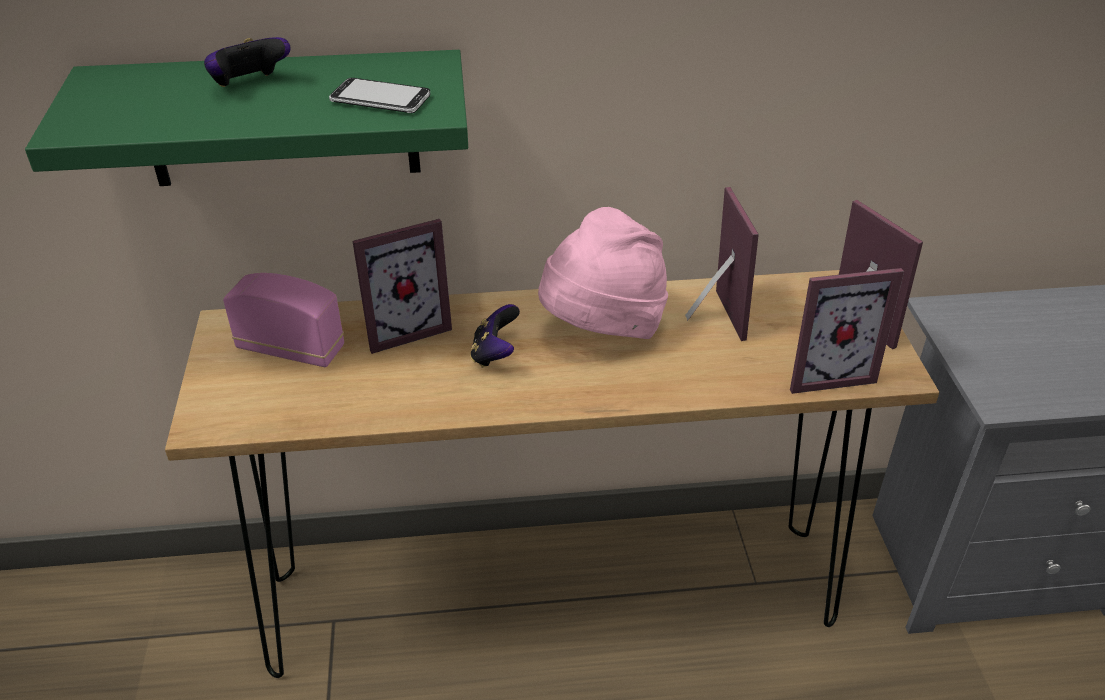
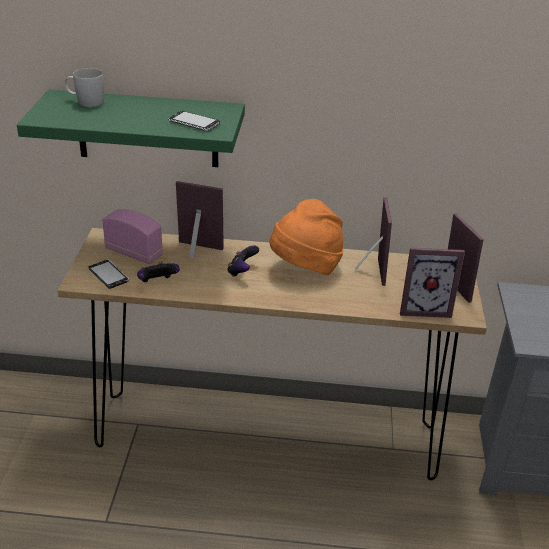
camera: 10 degrees right, 5 degrees down
(155, 83) = (85, 102): none -> white mug
(250, 85) = (131, 108): game controller -> game controller (157, 283)
(255, 401) = (108, 275): none -> phone
(404, 328) = (197, 251): picture frame -> picture frame turned 150 degrees counterclockwise
(602, 330) = (305, 268): pink hat -> orange hat

